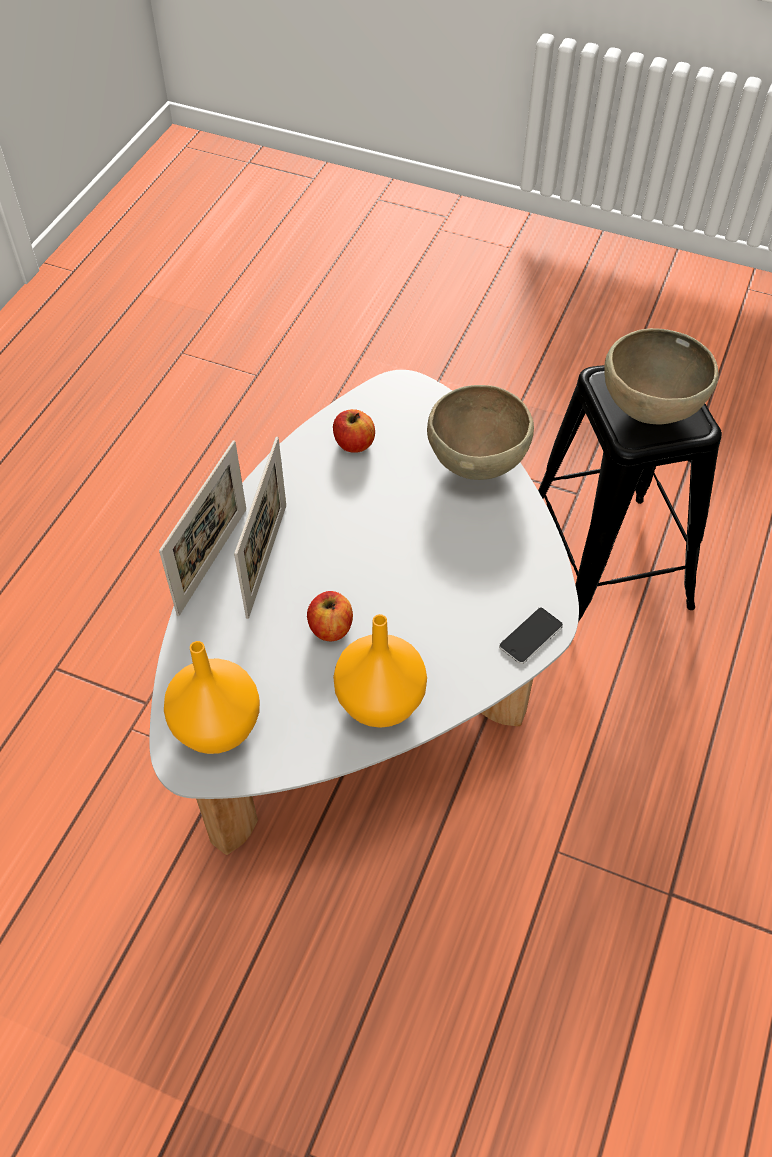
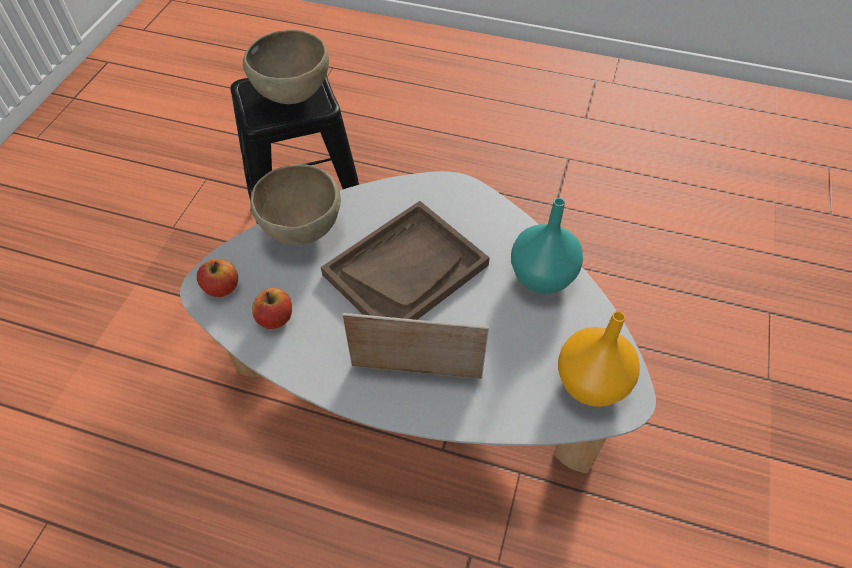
camera: 95 degrees left, 0 degrees up
(212, 560) = (421, 416): picture frame -> none
(330, 628) = (481, 315): apple -> apple (222, 288)
(381, 703) = (543, 277): orange vase -> turquoise vase
(408, 559) = (406, 269): none -> brown tray
(531, 636) = (468, 195): phone -> none

